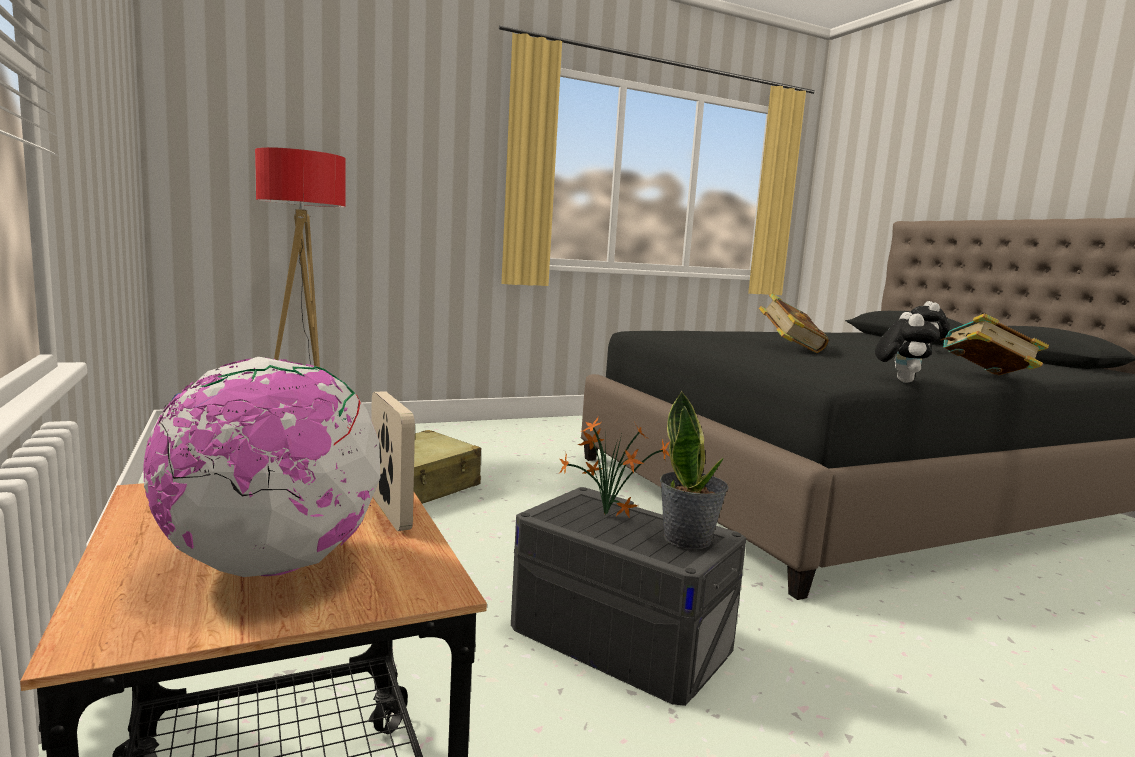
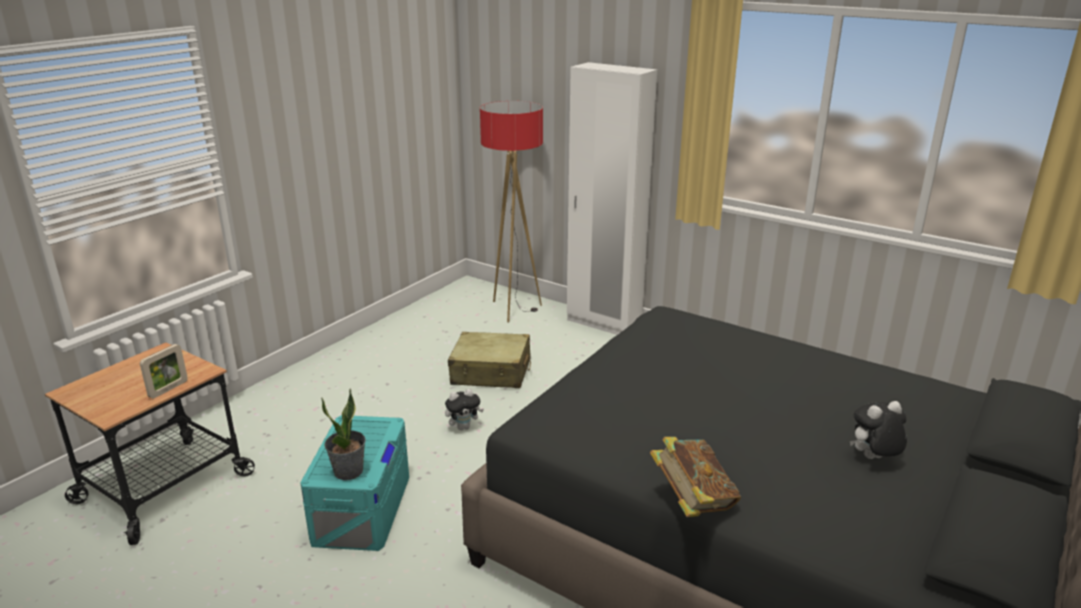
camera: 60 degrees right, 15 degrees up
(270, 566) = (113, 391): globe -> none
(420, 429) = (603, 324): none -> white wardrobe
(605, 514) = (365, 438): potted plant -> none
(619, 637) = (362, 508): grey storage box -> turquoise storage box
(789, 349) = (691, 387): book -> none
(899, 381) = (577, 457): plush toy -> plush toy (464, 427)

